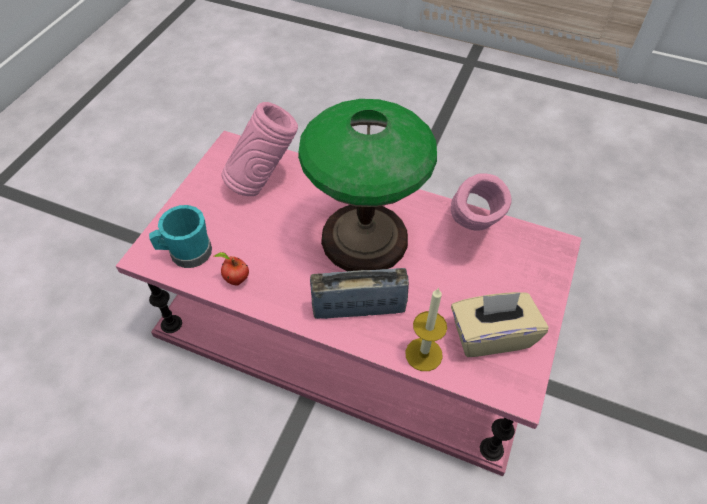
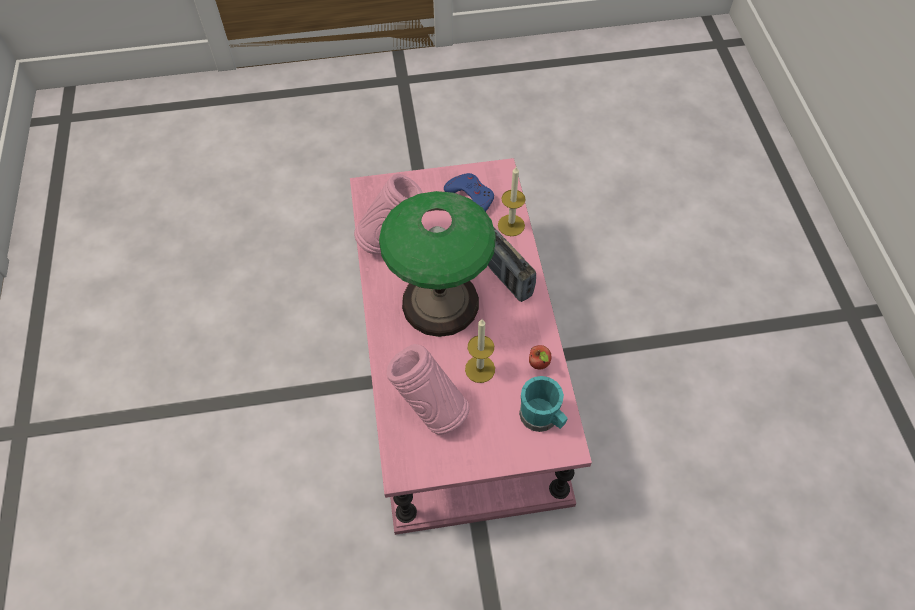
camera: 120 degrees left, 5 degrees up
(271, 233) = (480, 369): none -> candle
(491, 335) = (470, 198): beige tissue box -> blue game controller

